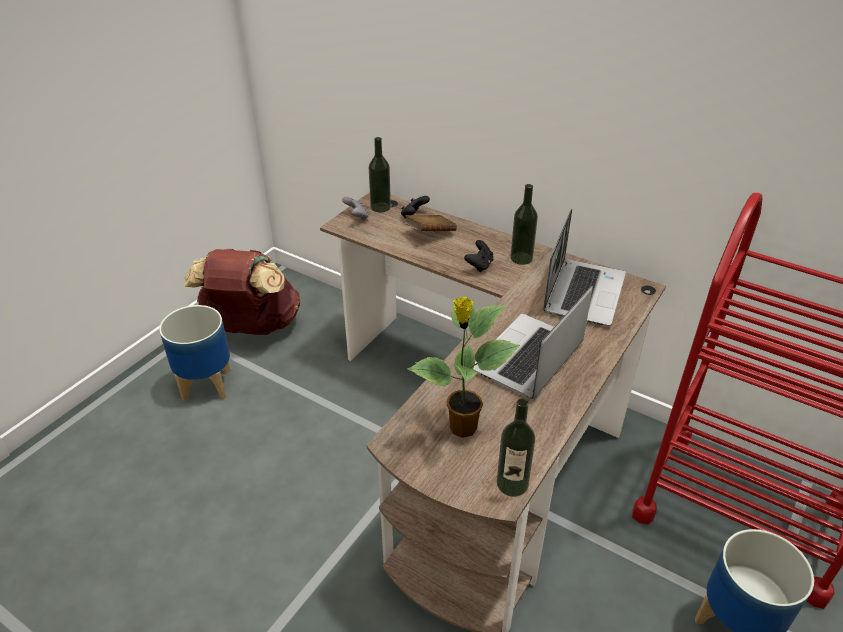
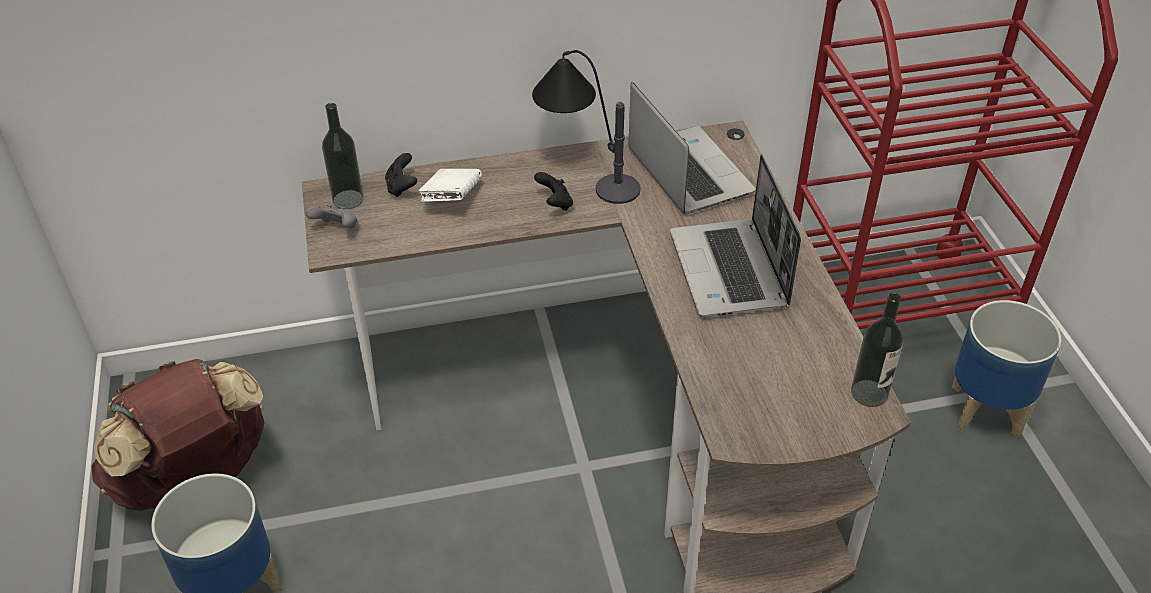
camera: 45 degrees left, 5 degrees up
(430, 233) = (452, 198): brown book -> white book
(462, 428) = (768, 378): potted plant -> none
(521, 258) = (584, 170): bottle -> table lamp

